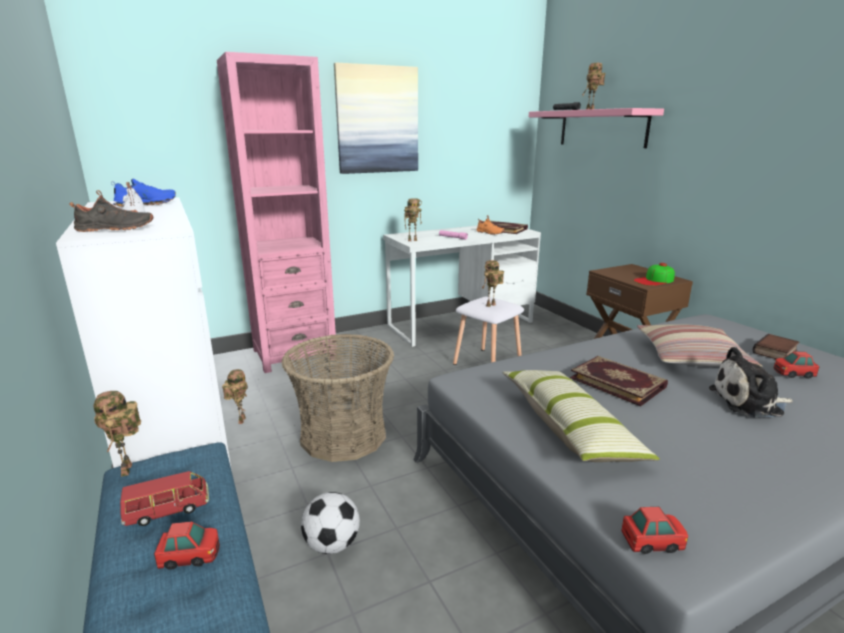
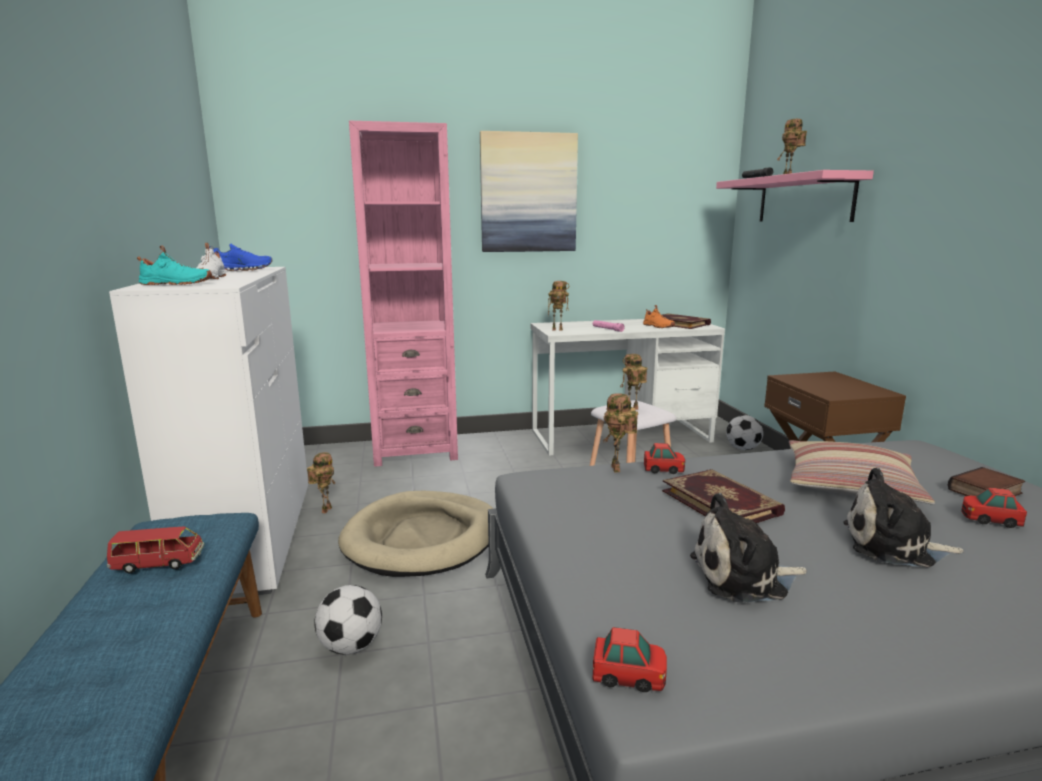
camera: 15 degrees right, 5 degrees down
(115, 229) = (175, 284): black shoe -> turquoise shoe
(129, 470) = (151, 525): toy robot -> toy robot (618, 469)
(190, 556) = (149, 606): toy car -> toy car (664, 470)
(343, 435) = (422, 538): basket -> beige dog bed
(555, 325) = (742, 449): none -> football
(569, 428) = (621, 543): pillow -> none
(654, 280) = (849, 391): cap -> none
(672, 443) = (743, 577): none -> plush toy

